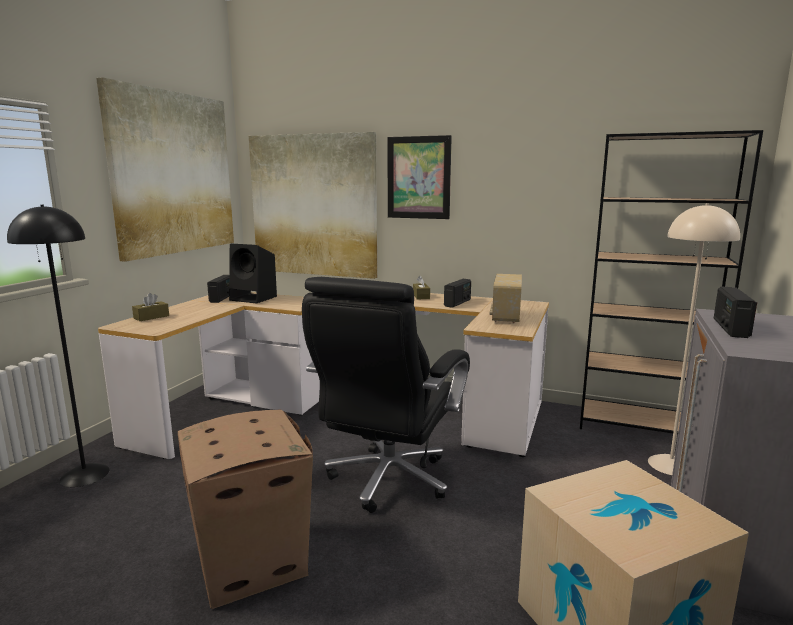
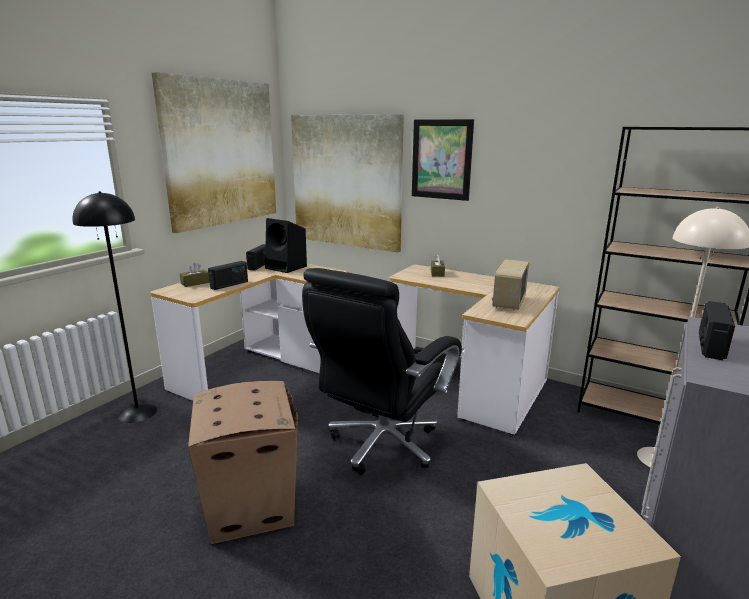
camera: 10 degrees right, 5 degrees up
(457, 303) = (469, 283): radio -> radio (229, 285)

